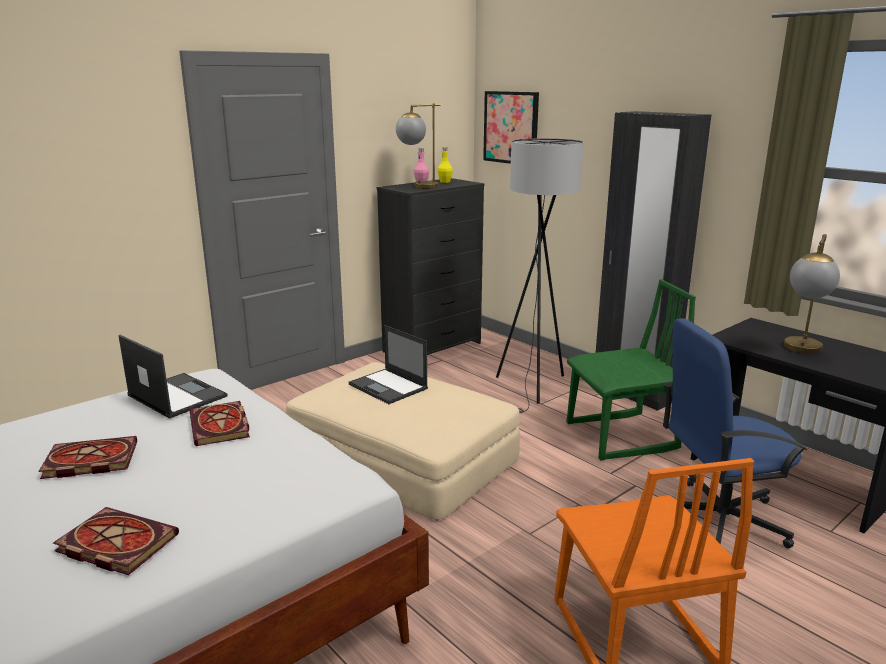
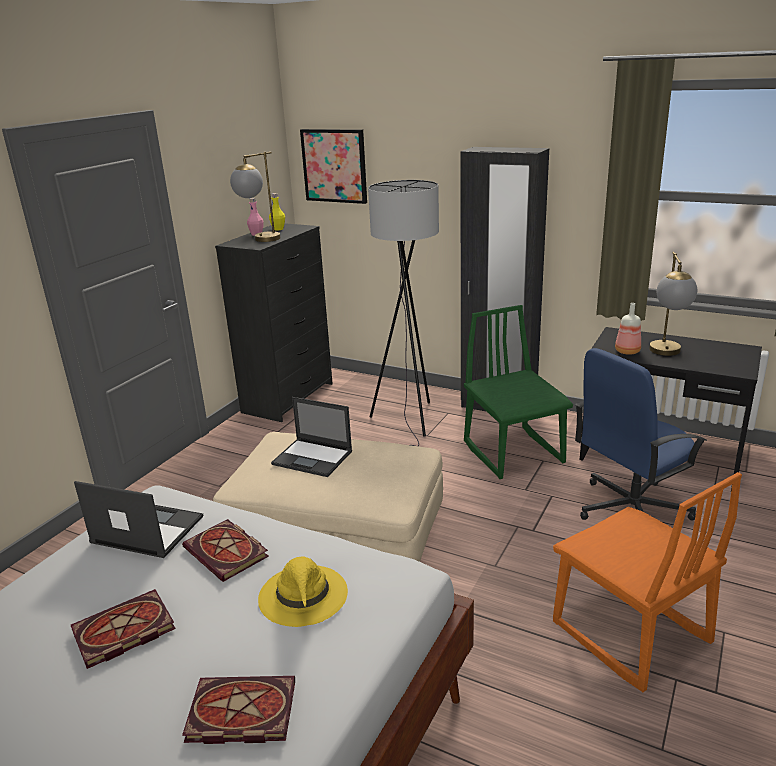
camera: 20 degrees left, 5 degrees up
(246, 472) = (303, 595): none -> yellow hat
(621, 437) = (514, 452): green chair -> green chair turned 75 degrees counterclockwise
(754, 342) = (626, 352): none -> bottle

